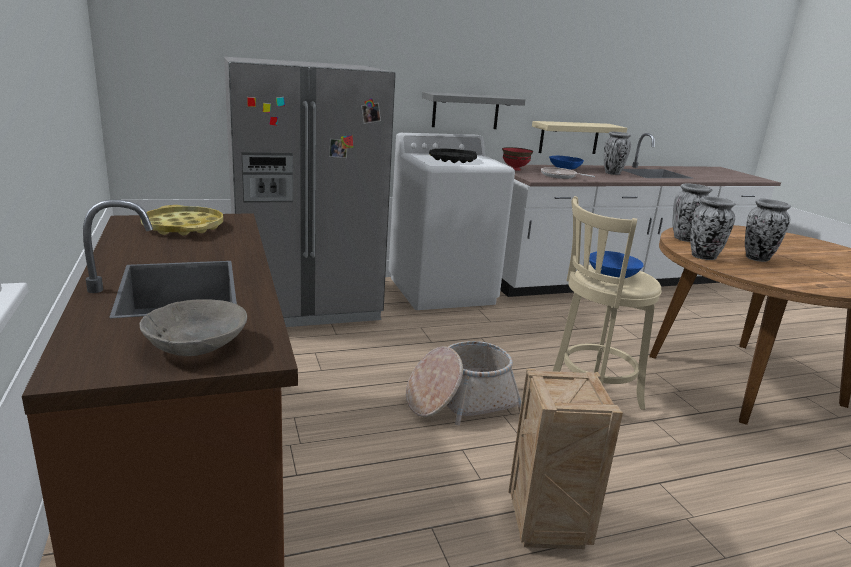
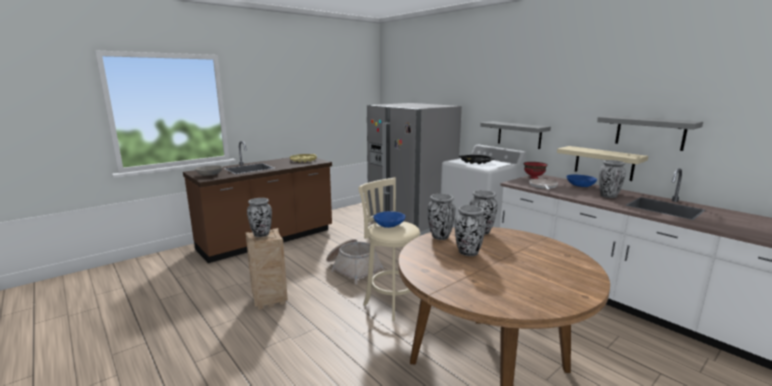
camera: 70 degrees right, 5 degrees down
(566, 391) = (261, 235): none -> vase
(611, 98) = (650, 132): none -> grey shelf

